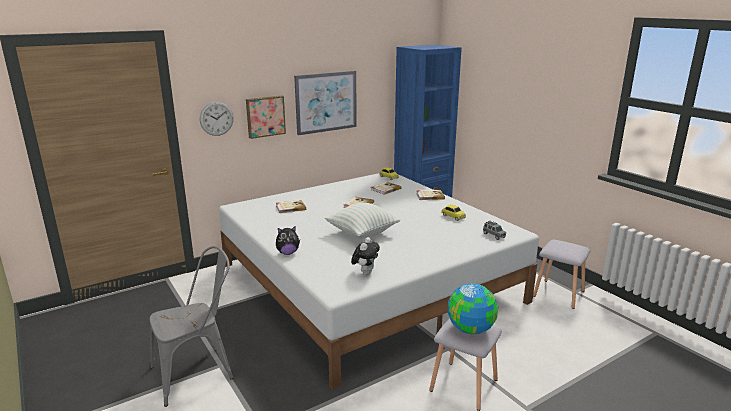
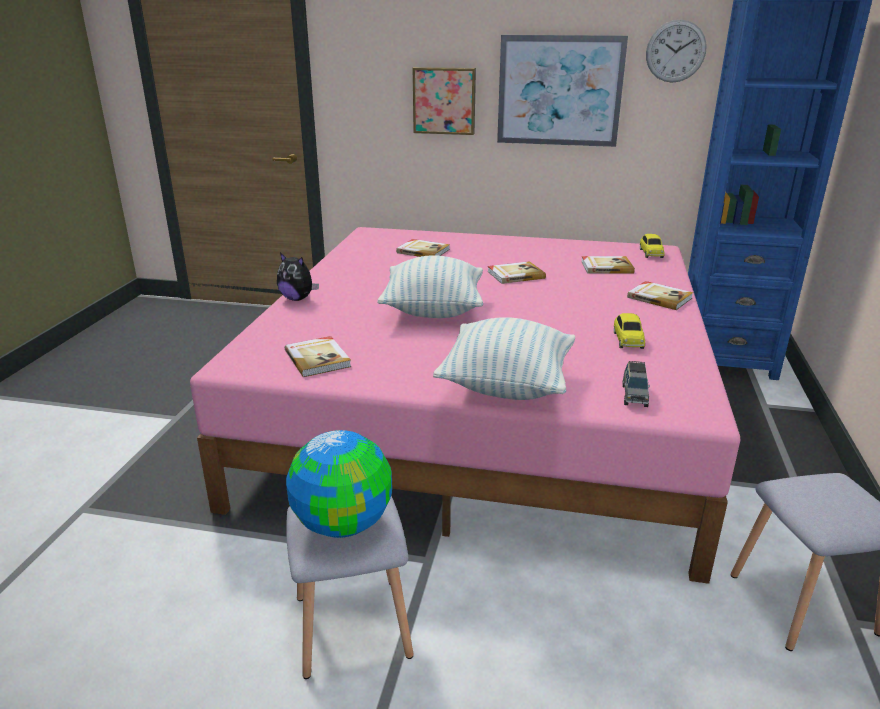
camera: 45 degrees right, 5 degrees up
(199, 371) = (151, 413): grey chair -> none
(216, 118) = (368, 93): wall clock -> wall clock (675, 51)
(365, 272) = (318, 358): plush toy -> book
(368, 282) = (484, 409): white bed -> pink bed
(453, 250) = (506, 386): none -> pillow

